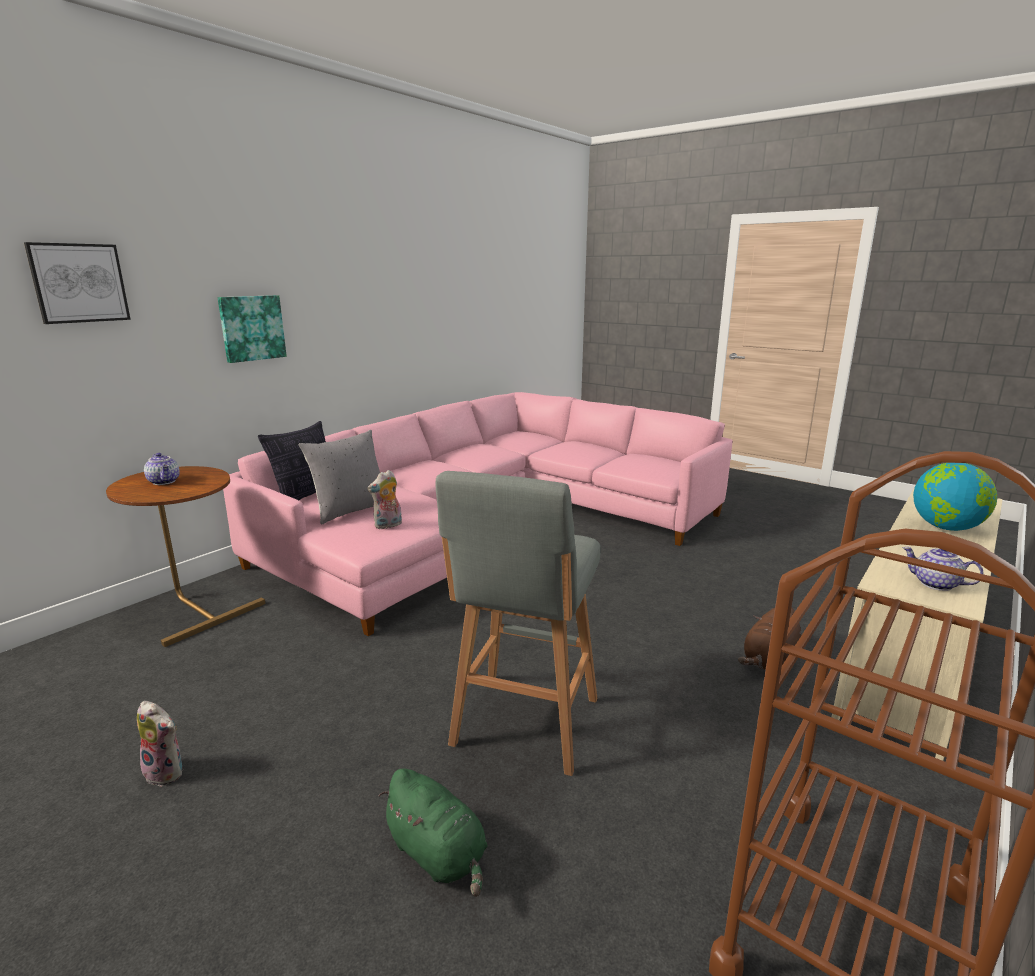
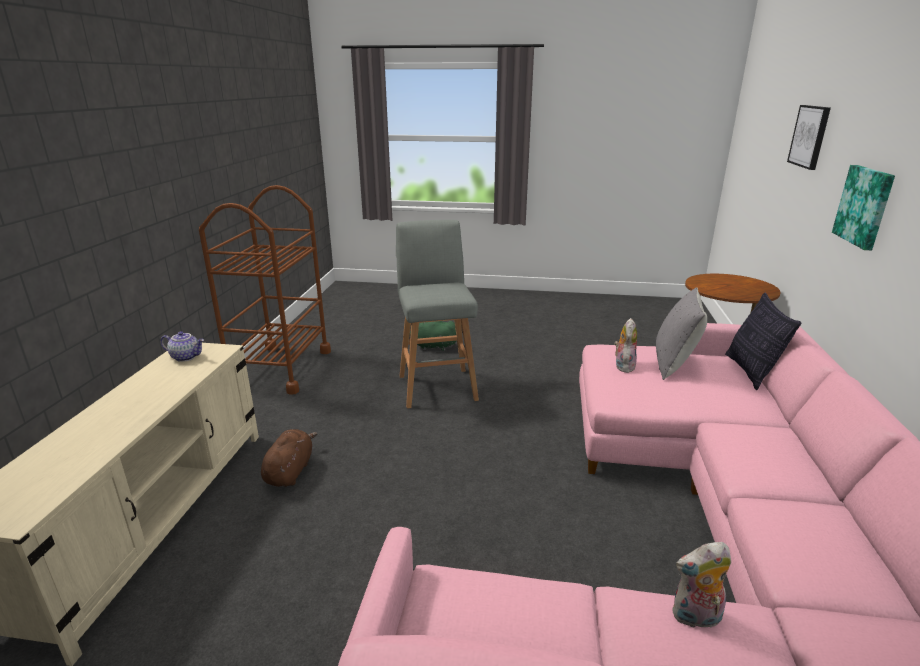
camera: 150 degrees right, 5 degrees up
(165, 481) = (735, 285): teapot -> none
(168, 771) = (559, 335): plush toy -> plush toy (695, 618)
(946, 528) = (103, 425): globe -> none

